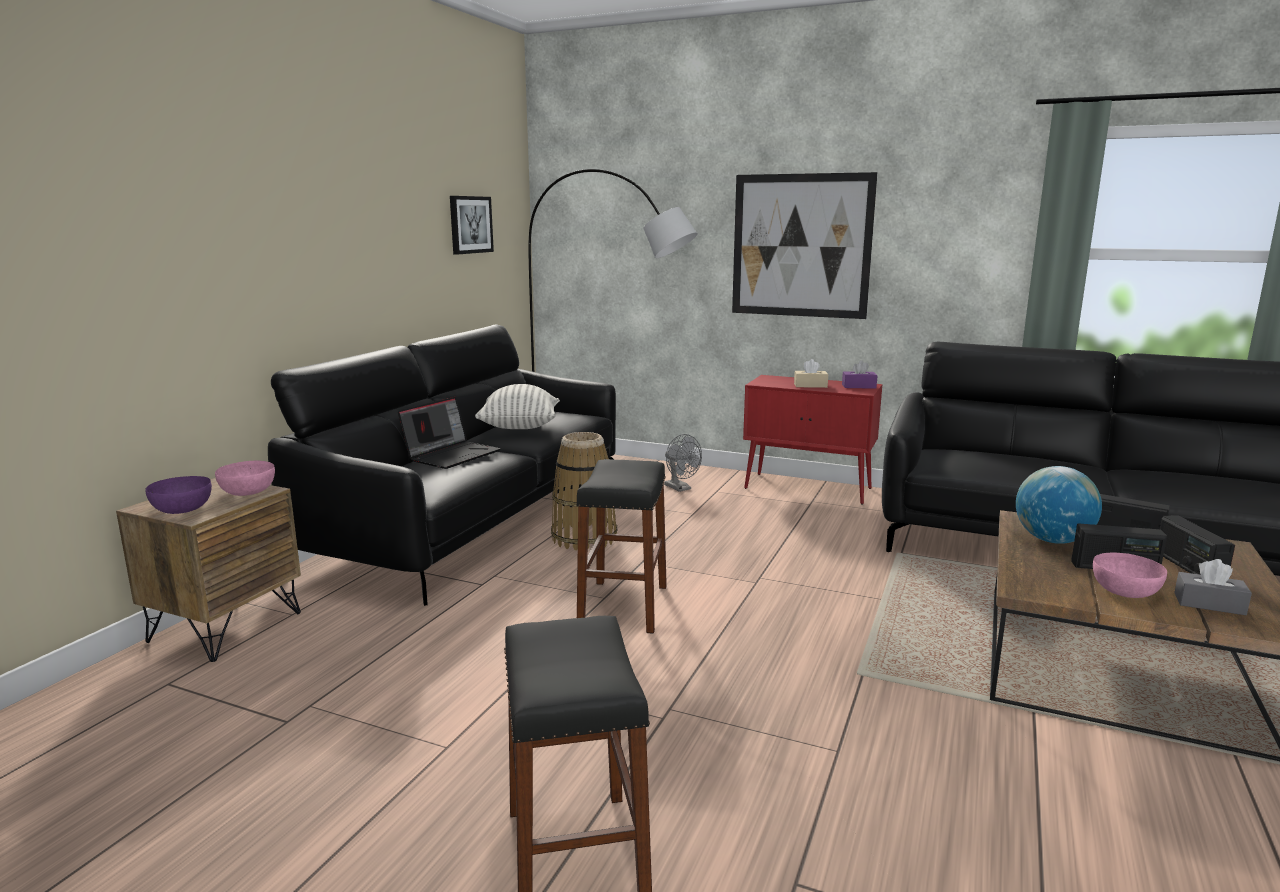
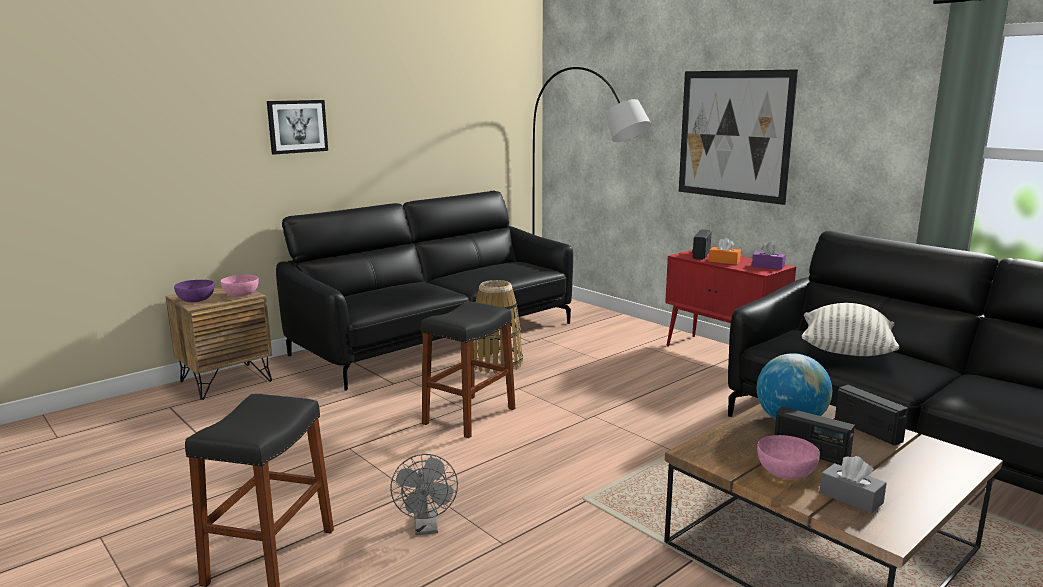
camera: 25 degrees right, 0 degrees up
(452, 455) = (405, 287): laptop -> none
(470, 224) = (474, 112): picture -> picture (297, 126)
(519, 428) = (478, 273): pillow -> pillow (845, 353)
(680, 488) = (613, 338): grey fan -> grey fan (426, 528)
(810, 385) = (724, 261): beige tissue box -> orange tissue box
(1188, 567) = (887, 467): radio -> radio (701, 255)

